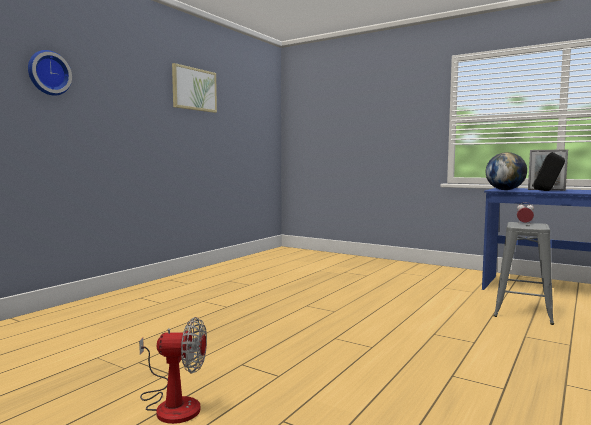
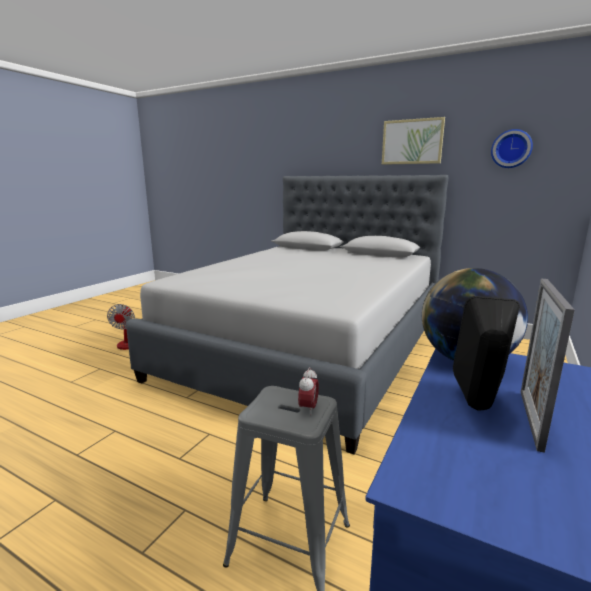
camera: 85 degrees right, 10 degrees up
(48, 73) = (282, 155): wall clock -> wall clock (511, 149)
(259, 299) = (308, 349): none -> grey bed

